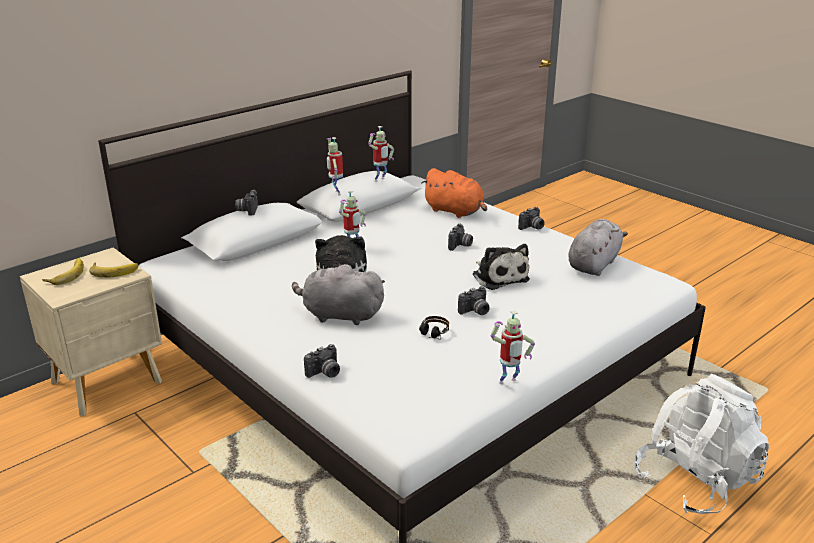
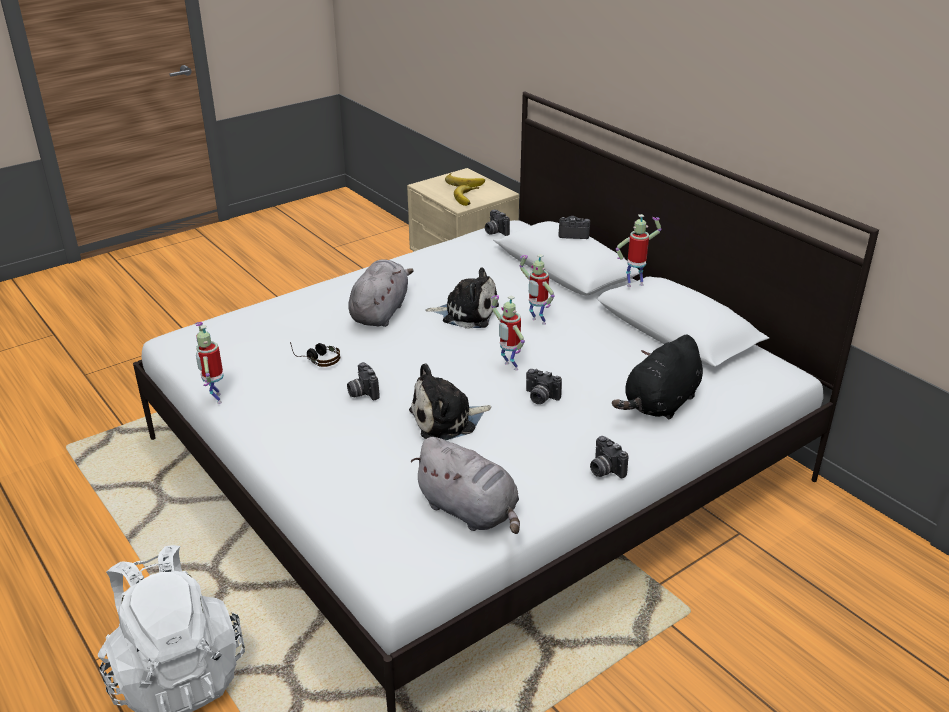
camera: 95 degrees right, 5 degrees up
(325, 373) = (281, 305): camera -> camera (495, 232)
(380, 180) = (683, 313): toy robot -> toy robot (508, 367)
(455, 211) = (660, 404): orange plush toy -> black plush toy

